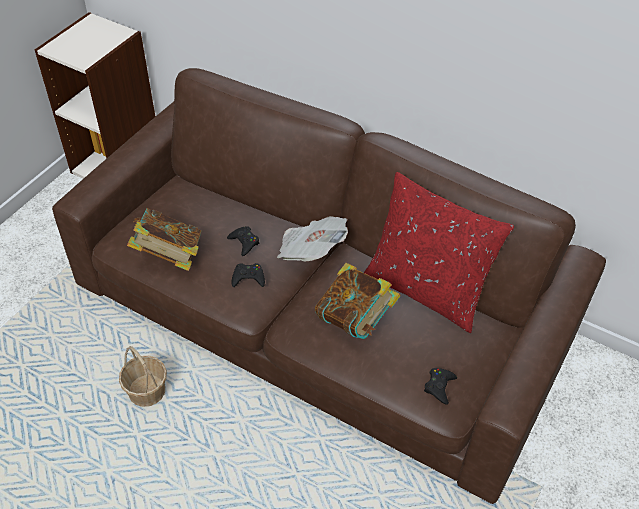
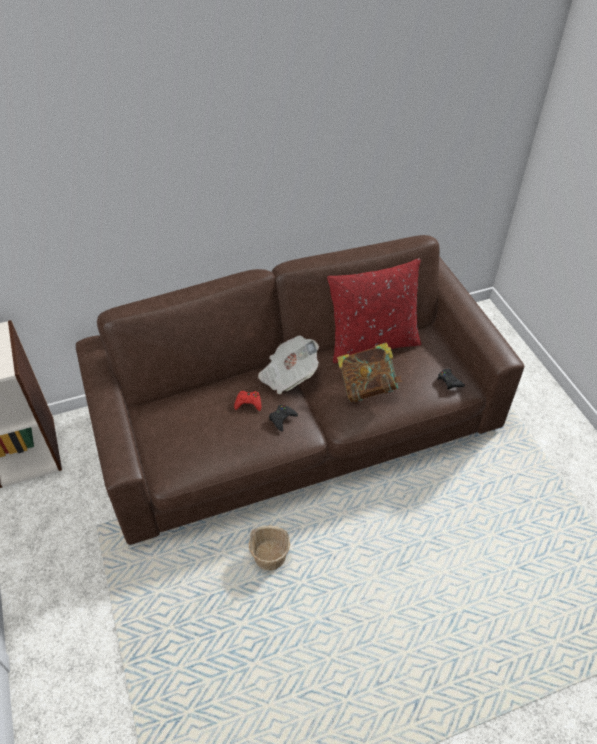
camera: 50 degrees left, 0 degrees up
(169, 256) = (218, 451): book -> none
(244, 242) = (248, 403): black game controller -> red game controller

